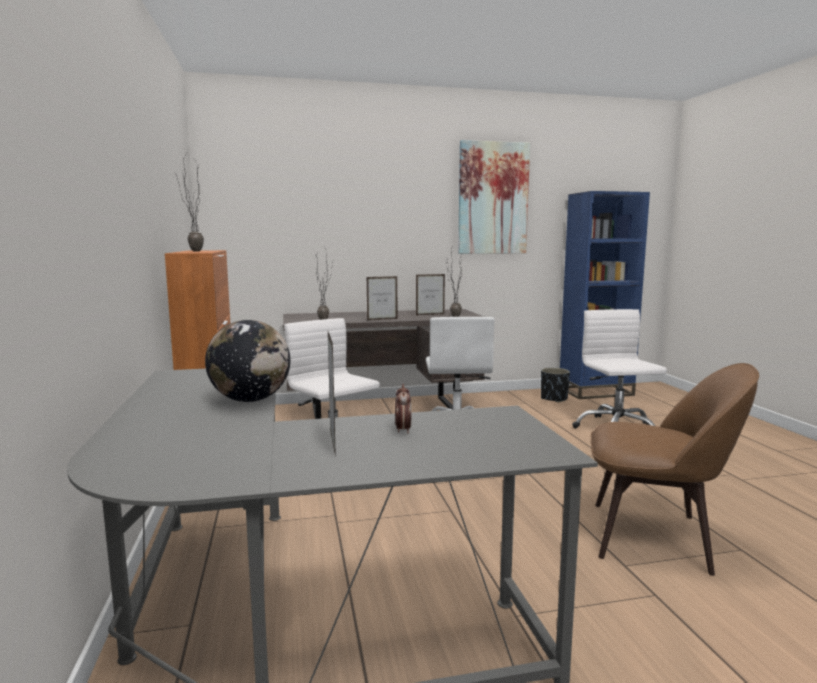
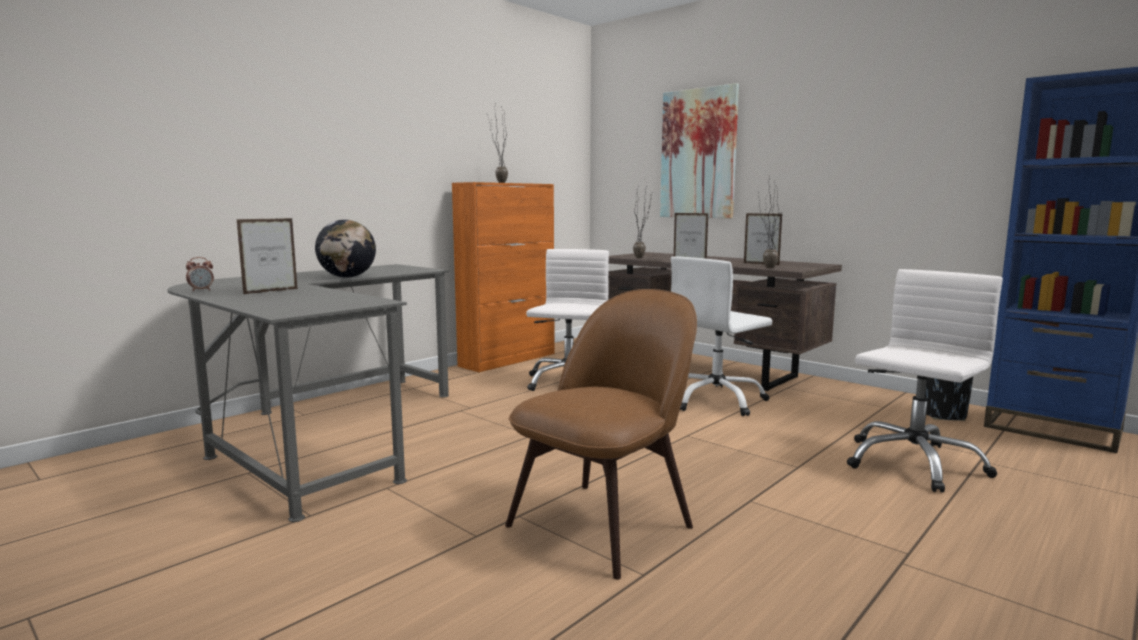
camera: 55 degrees right, 0 degrees up
(403, 430) = (309, 295): alarm clock -> alarm clock (201, 290)
(493, 198) = (898, 109): picture -> picture (698, 154)
(655, 537) = (604, 523): brown chair -> brown chair turned 120 degrees counterclockwise

